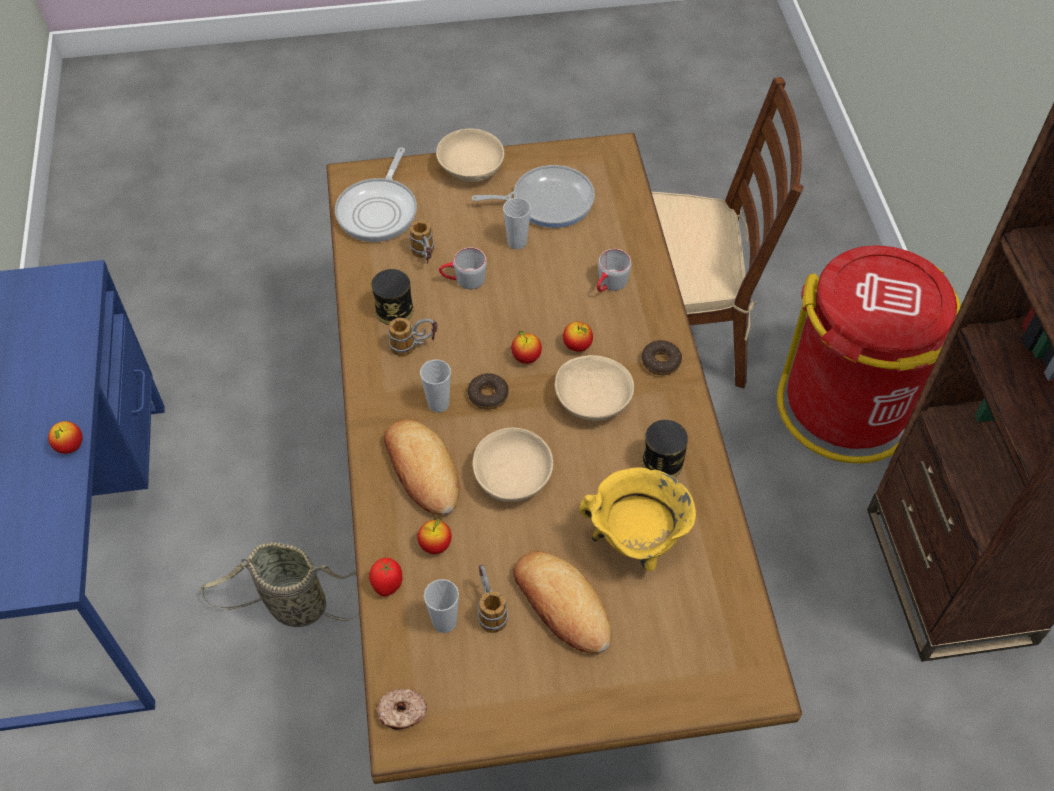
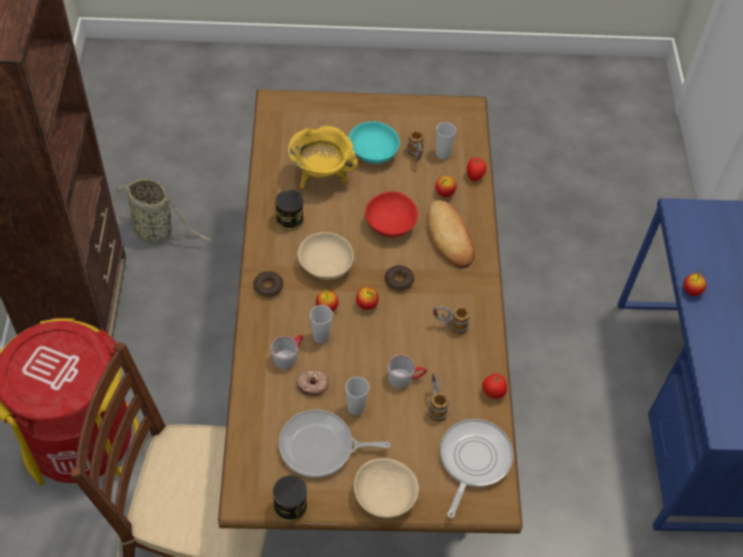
camera: 175 degrees left, 0 degrees up
(292, 606) = (534, 351): basket -> basket (156, 233)
(357, 278) = (493, 393): none -> tomato
(394, 310) = (463, 359): can -> can (290, 506)
(402, 713) = (469, 118): donut -> donut (312, 385)
(438, 404) = (435, 280): cup -> cup (321, 337)
(514, 478) = (390, 224): beige bowl -> red bowl
(562, 605) = (373, 152): bread -> turquoise bowl

